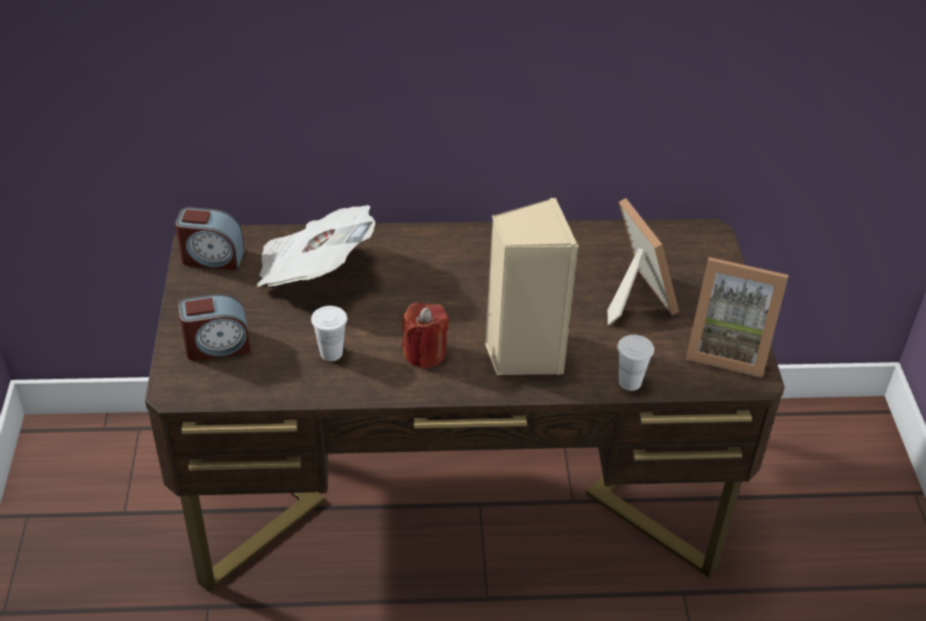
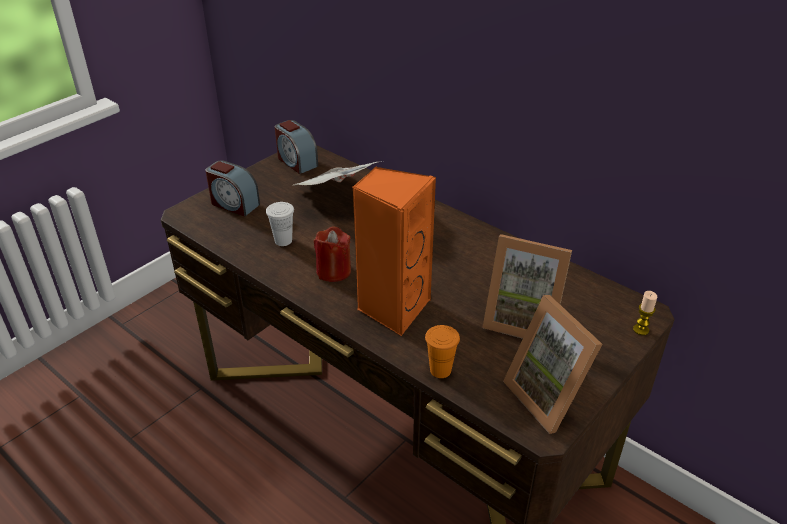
camera: 45 degrees right, 5 degrees down
(523, 354) = (392, 308): beige speaker -> orange speaker
(630, 382) = (440, 370): white cup -> orange cup
(634, 297) = (522, 319): picture frame -> picture frame turned 90 degrees clockwise
(722, 251) = (641, 329): none -> candle

